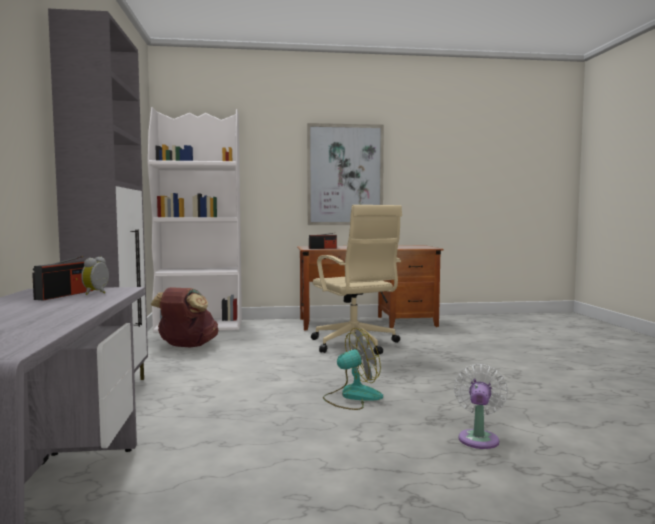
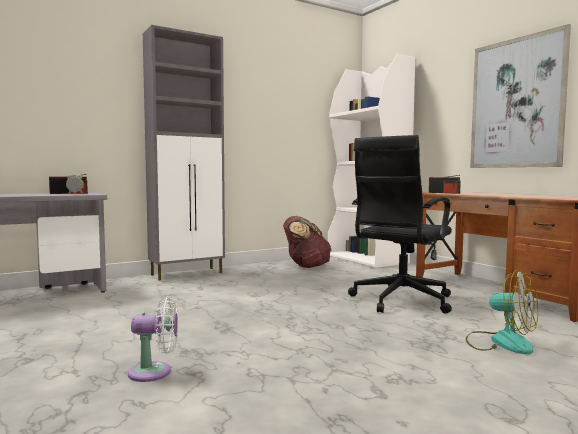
camera: 65 degrees right, 0 degrees up
(352, 397) = (233, 320): fan -> fan (501, 342)
(355, 345) = (400, 301): beige office chair -> black office chair

